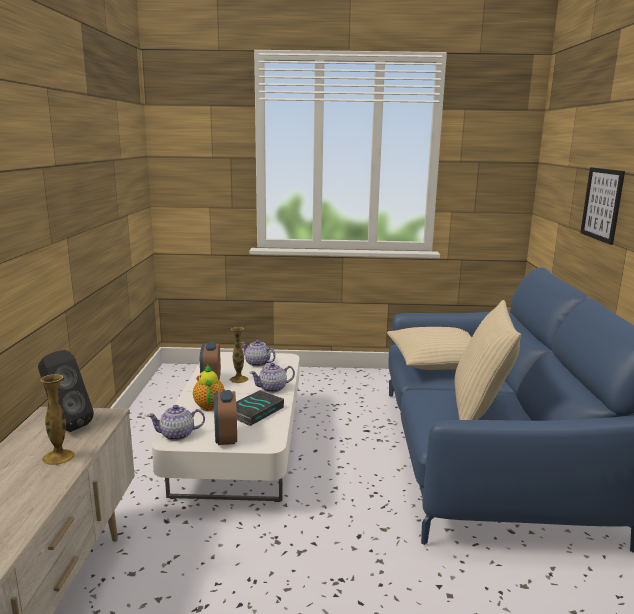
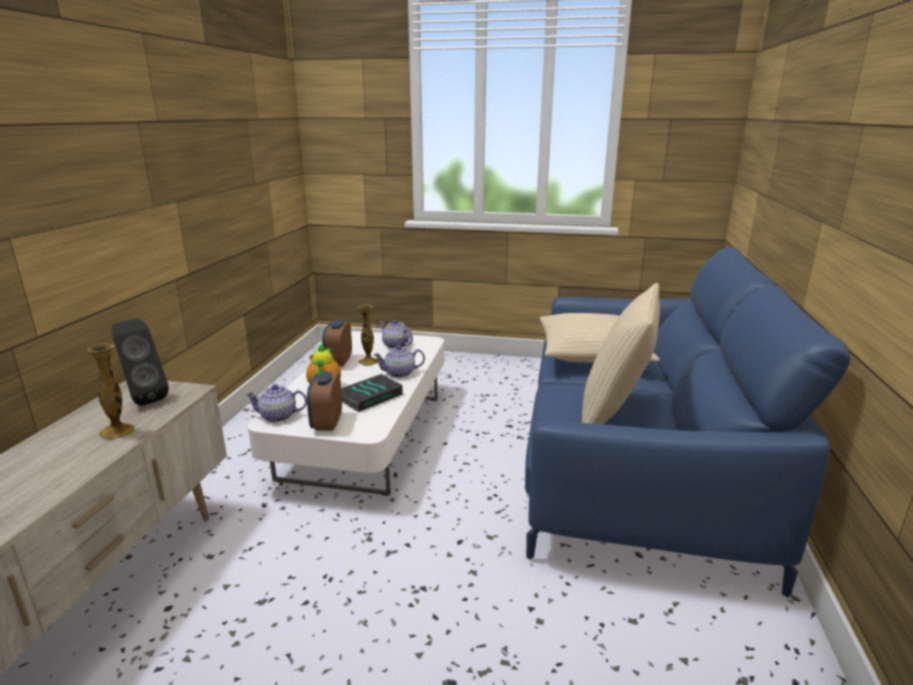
camera: 10 degrees right, 5 degrees up
(602, 204) = (801, 165): picture -> none

